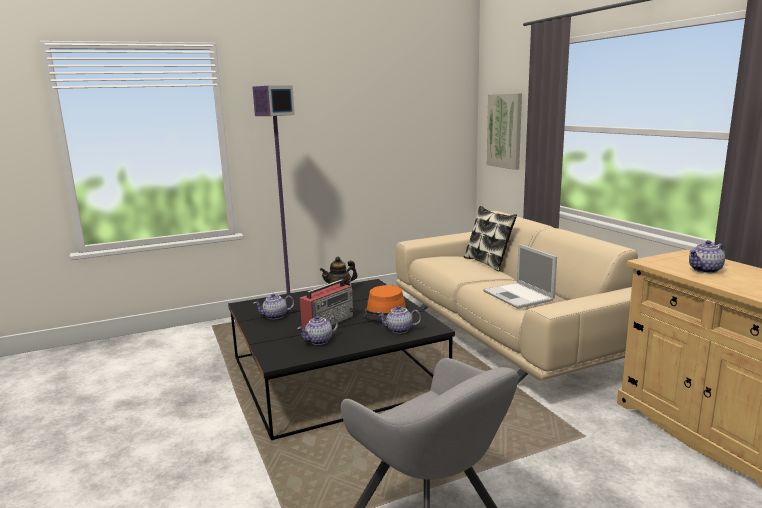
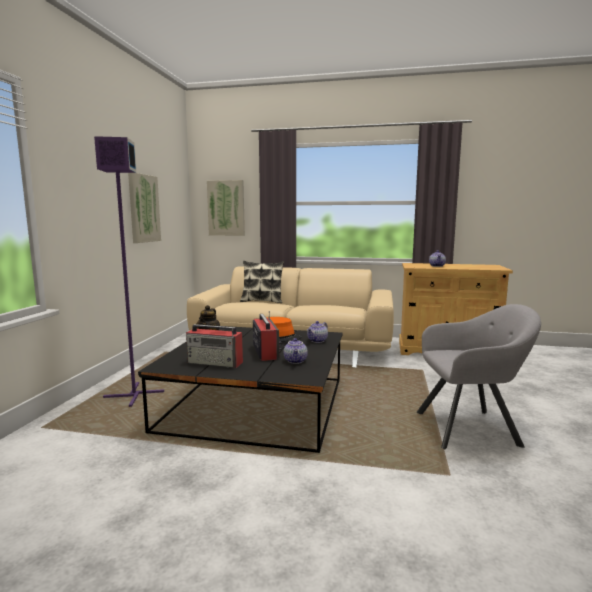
camera: 55 degrees left, 5 degrees down
(275, 316) = (215, 363): teapot -> radio
(378, 137) = (143, 208): none -> picture
(519, 296) = (337, 307): laptop -> none

